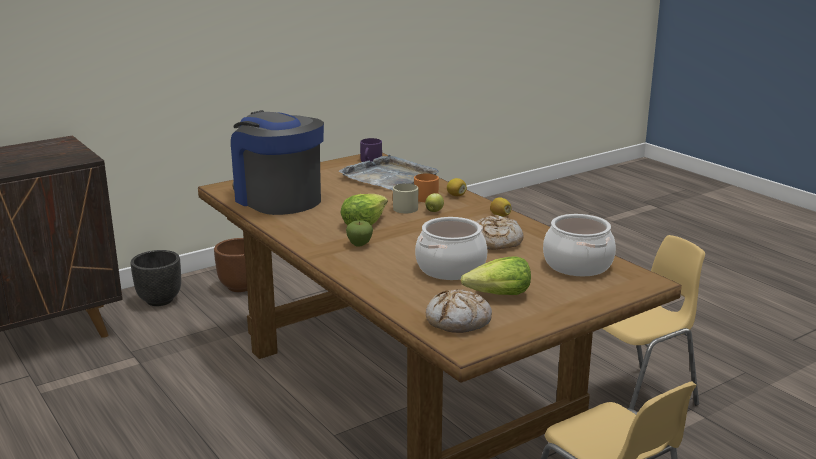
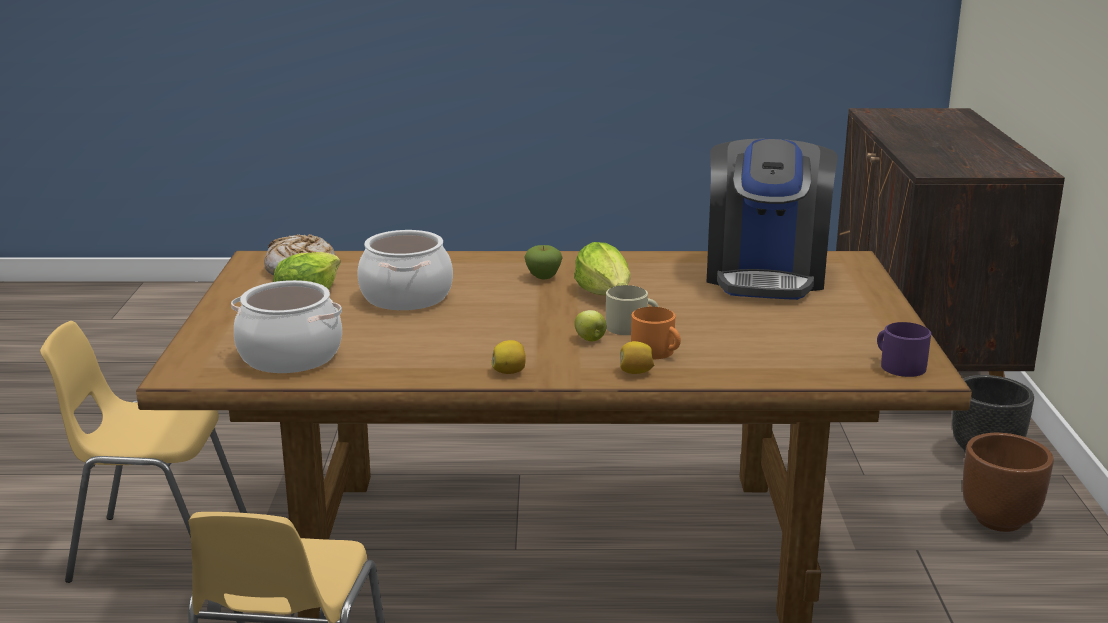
camera: 125 degrees right, 0 degrees up
(278, 198) = (765, 275): coffee machine -> coffee machine turned 105 degrees clockwise
(390, 177) = (783, 355): grey tray -> none
(495, 242) = (432, 339): bread -> none

